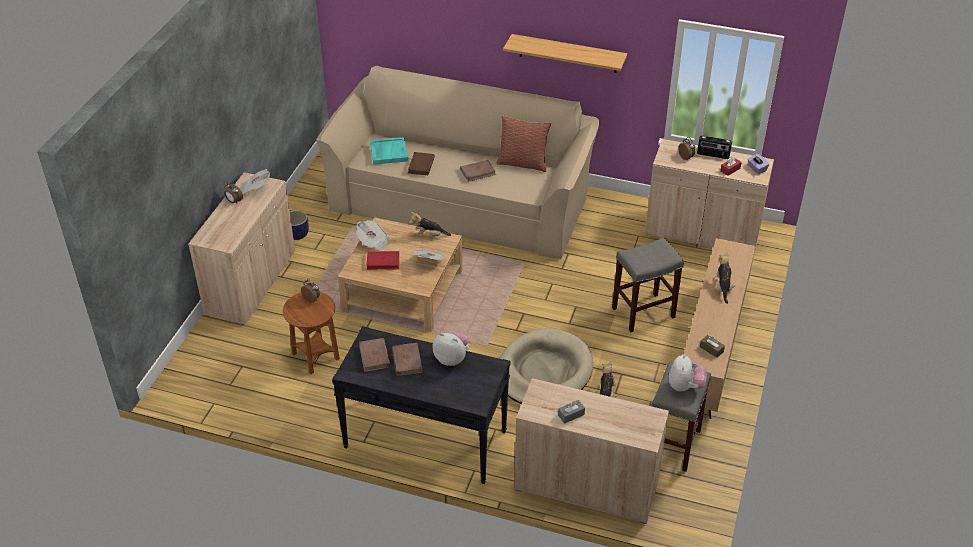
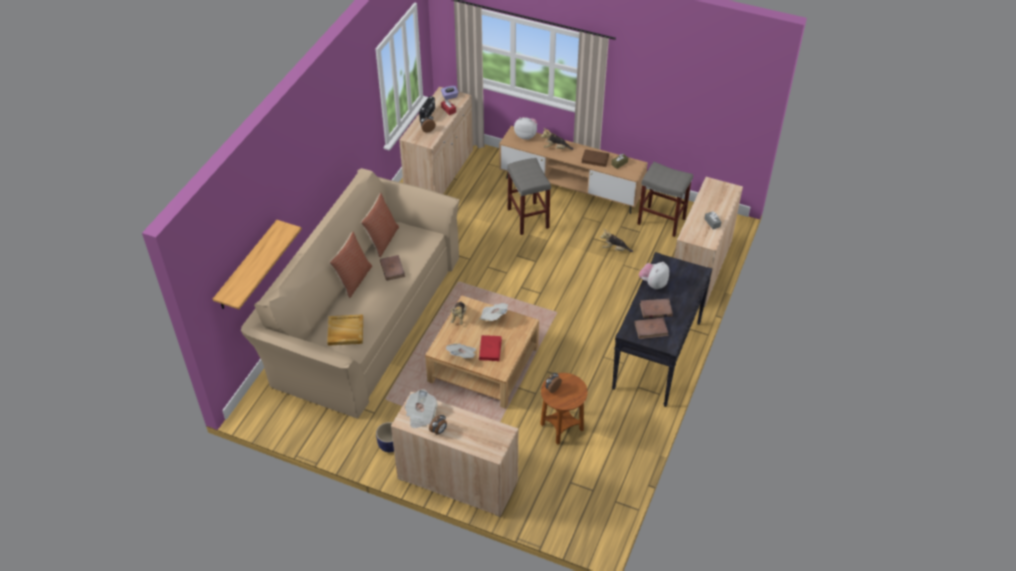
camera: 85 degrees left, 5 degrees up
(388, 152) = (345, 331): turquoise tray -> beige tray
(421, 165) = (373, 308): brown book -> brown book (595, 159)
(460, 150) = (353, 279): none -> pillow
(544, 372) = (588, 280): beige dog bed -> none
(568, 53) = (336, 145): shelf -> shelf (247, 266)
(685, 387) = (668, 174): plush toy -> plush toy (526, 135)

